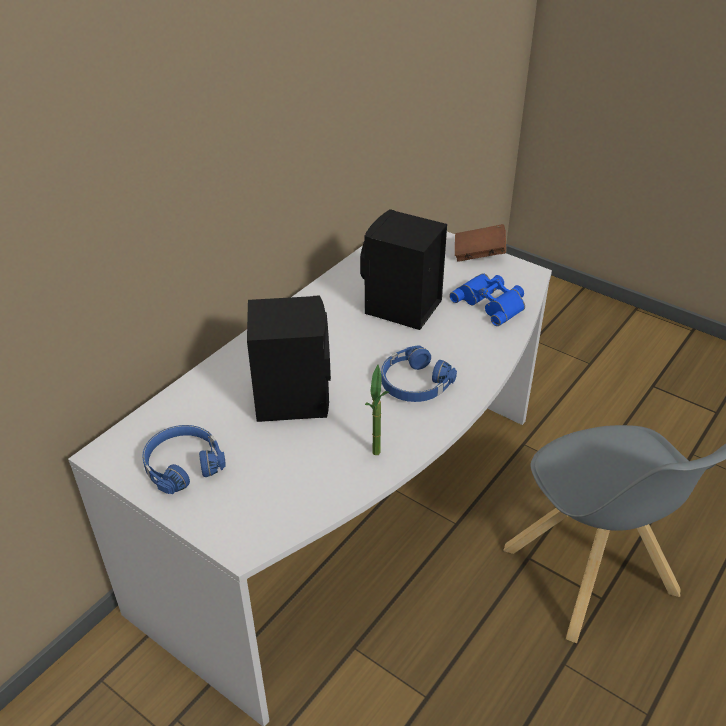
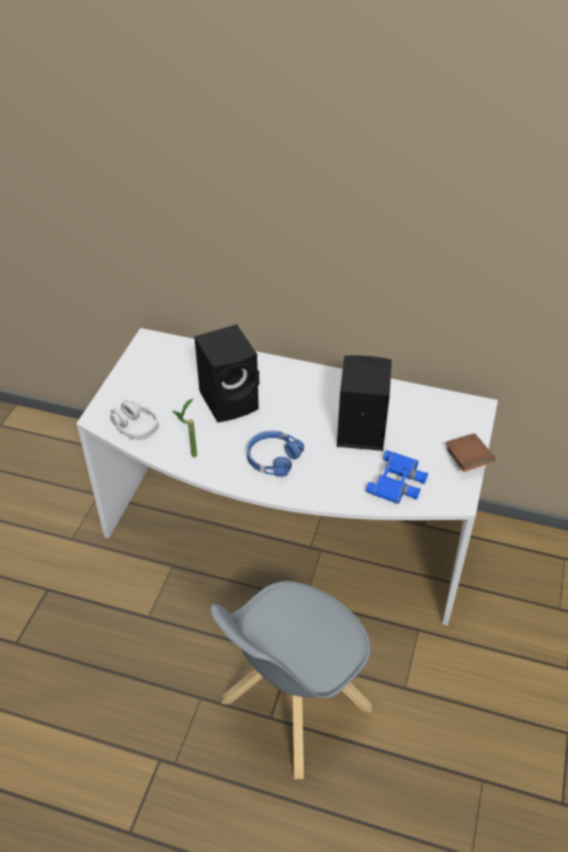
camera: 70 degrees right, 5 degrees up
(182, 464) = (151, 373): blue headphones -> none
(289, 504) = (135, 427): none -> grey headphones

